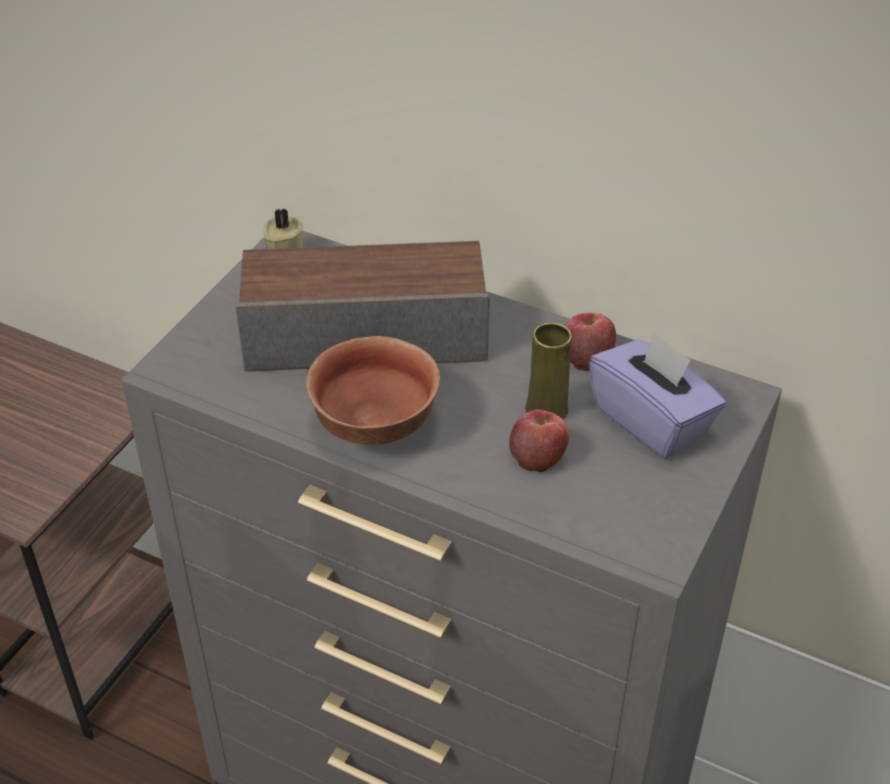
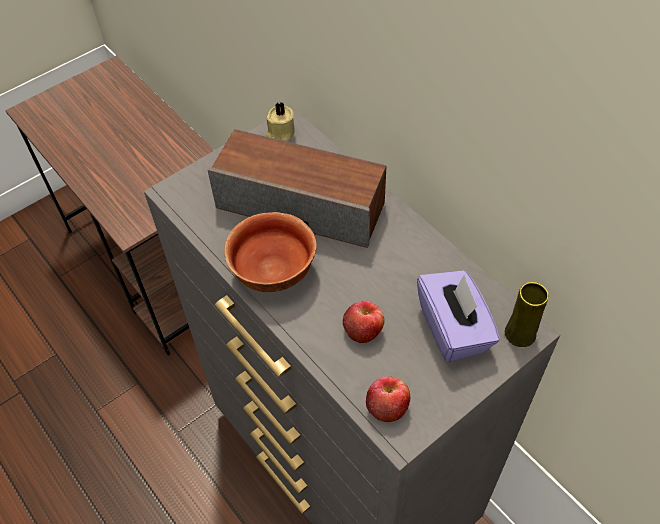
camera: 25 degrees right, 10 degrees up
(546, 409) = (387, 297): yellow vase -> yellow vase (520, 334)
(586, 356) = (435, 265): apple -> apple (387, 407)

